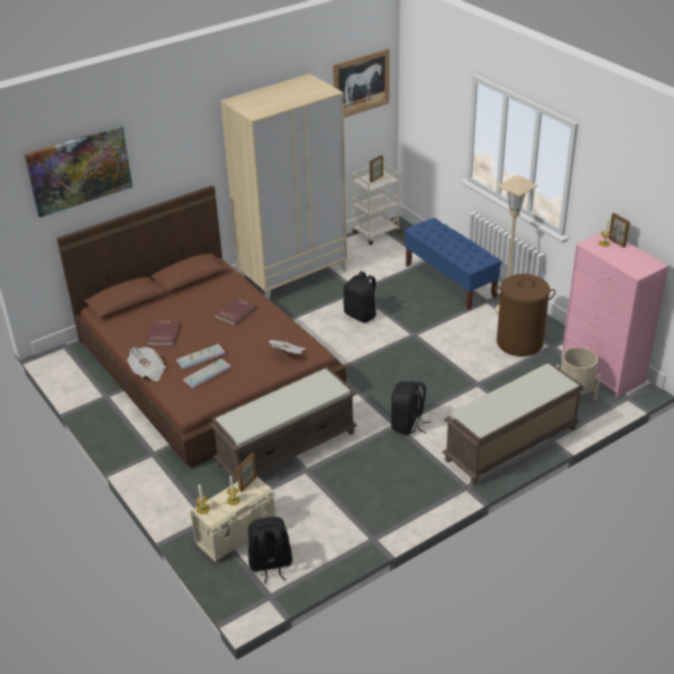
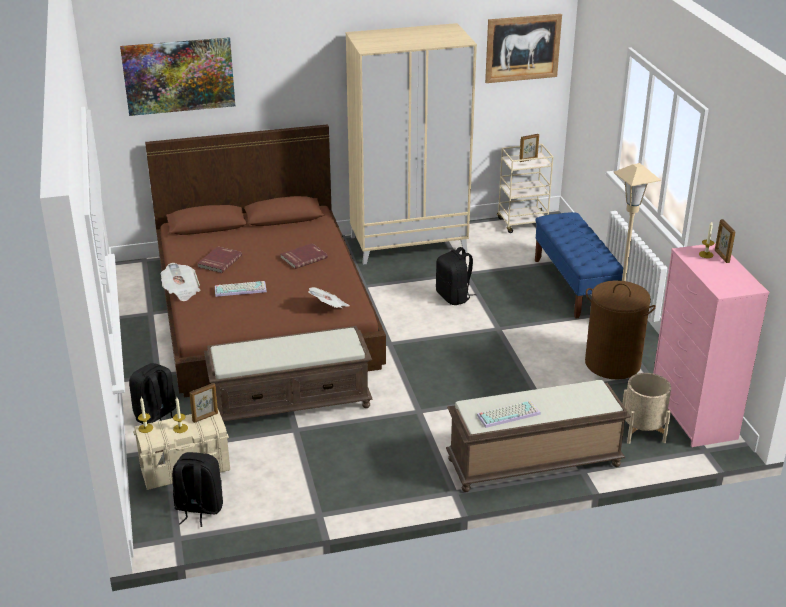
camera: 20 degrees right, 5 degrees down
(207, 373) = (235, 305): keyboard -> keyboard (508, 414)
(408, 425) = (432, 414): black backpack -> black backpack (157, 416)

